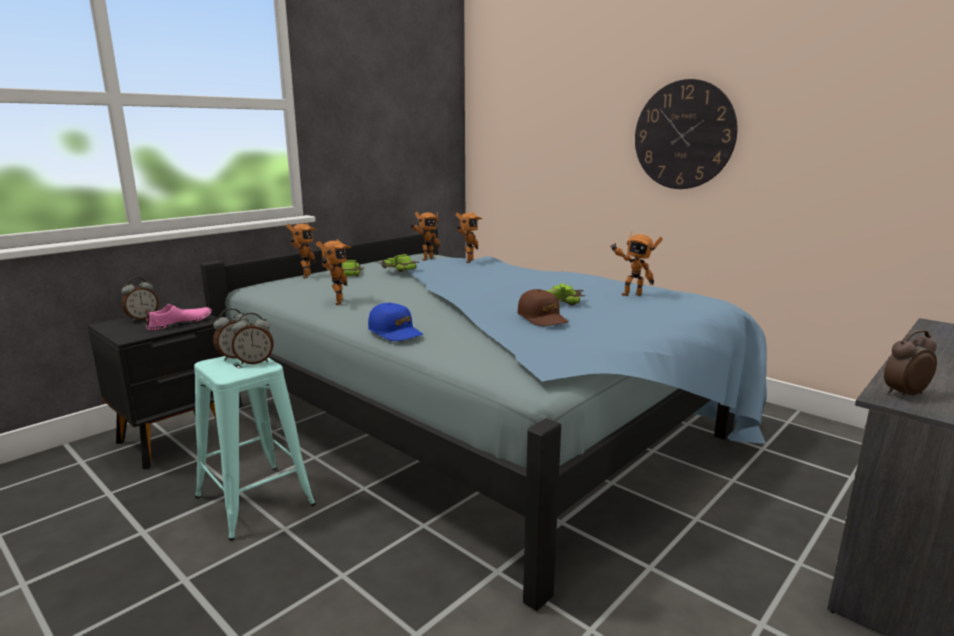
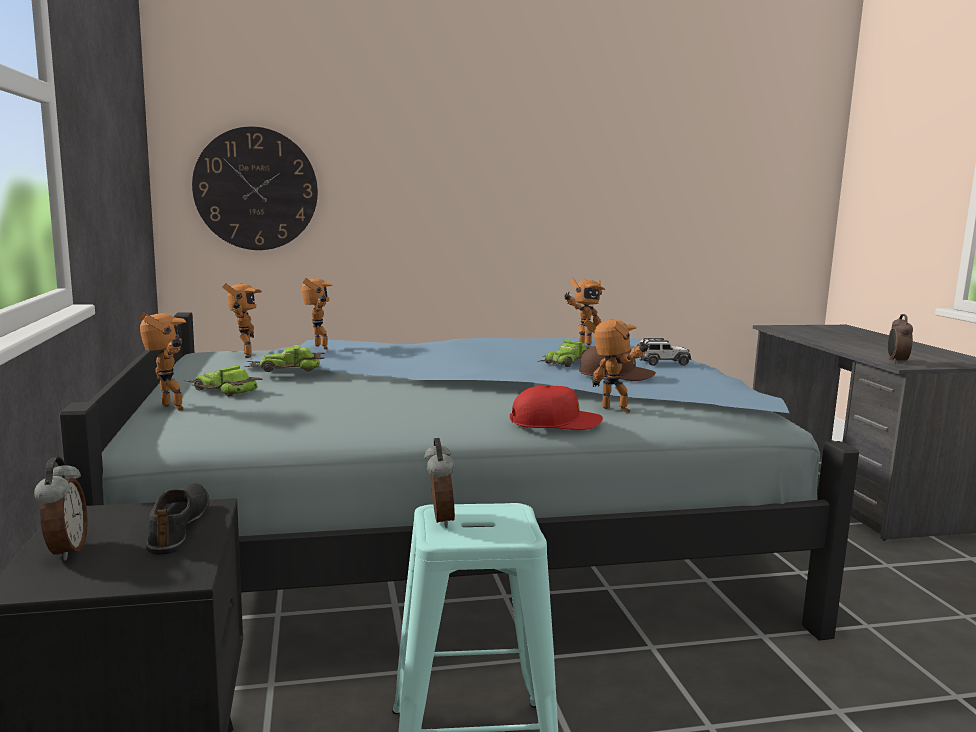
camera: 55 degrees left, 5 degrees down
(180, 323) = (180, 526): pink shoe -> black shoe
(255, 362) = (486, 512): alarm clock -> none
(336, 302) = (368, 420): toy robot -> toy robot (614, 411)
(395, 332) = (555, 423): blue cap -> red cap
(628, 321) = (662, 363): none -> toy car
(684, 135) = (501, 179): wall clock -> wall clock (256, 189)

